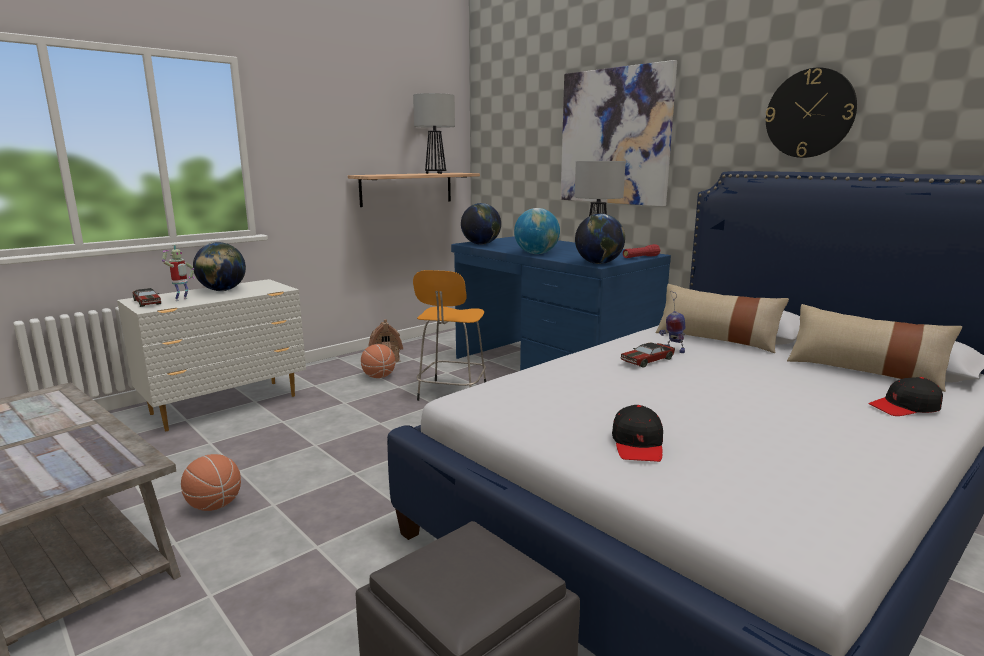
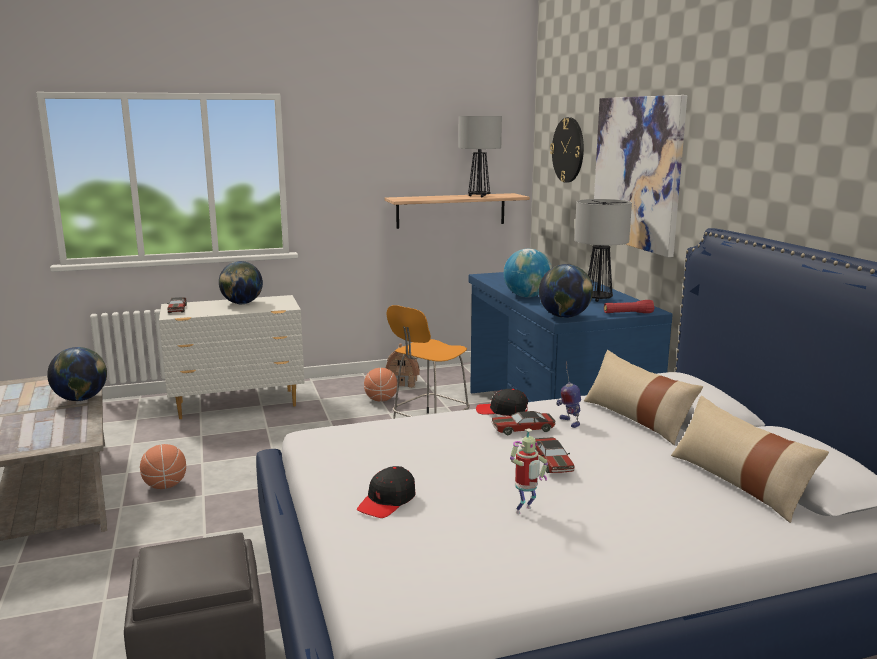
camera: 25 degrees right, 0 degrees up
(182, 300) = (203, 309): toy robot -> toy robot (525, 511)
(481, 244) = (495, 278): globe -> globe (81, 399)
(716, 381) = (552, 462): none -> toy car
(809, 113) = (791, 171): wall clock -> wall clock (568, 150)
(905, 407) = (705, 527): black cap -> black cap (502, 411)

